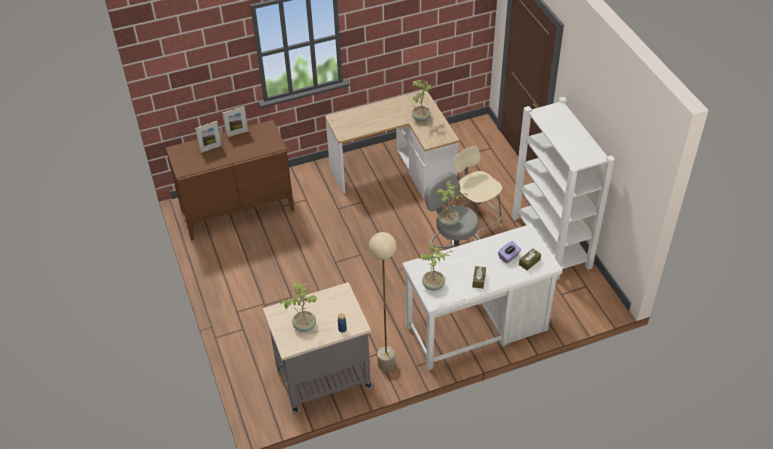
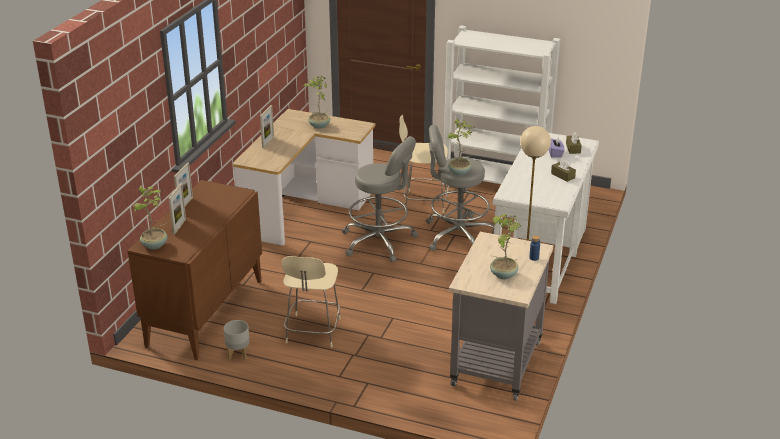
camera: 50 degrees left, 15 degrees down
(213, 253) = (237, 354): none -> grey planter
(267, 270) = (312, 332): none -> beige chair
(370, 111) = (268, 142): none -> picture frame
(399, 234) = (379, 242): none -> grey stool
(433, 285) = (541, 196): potted plant -> potted plant (155, 245)

